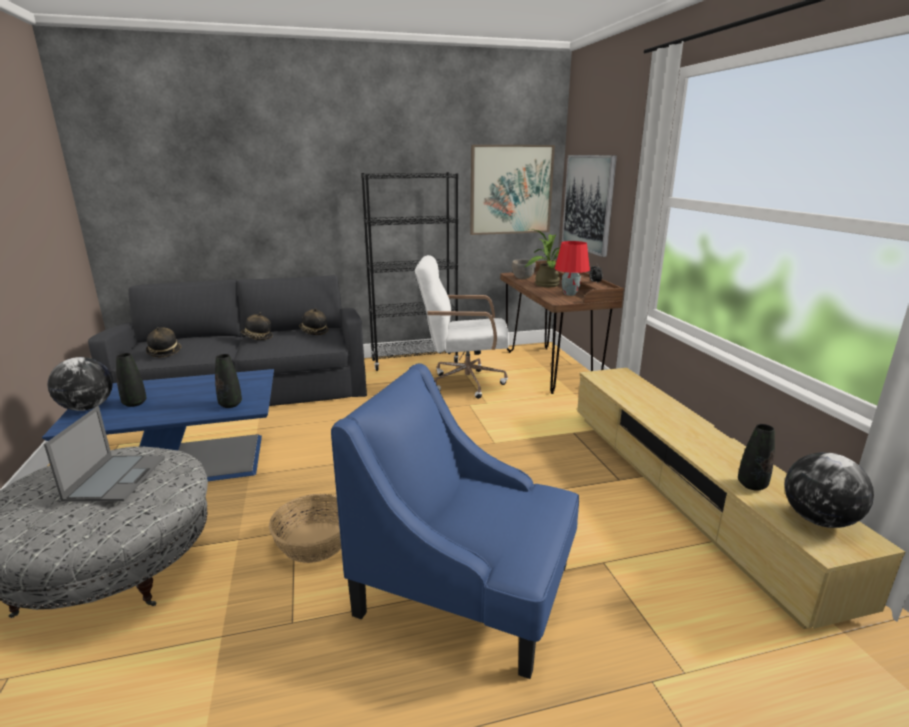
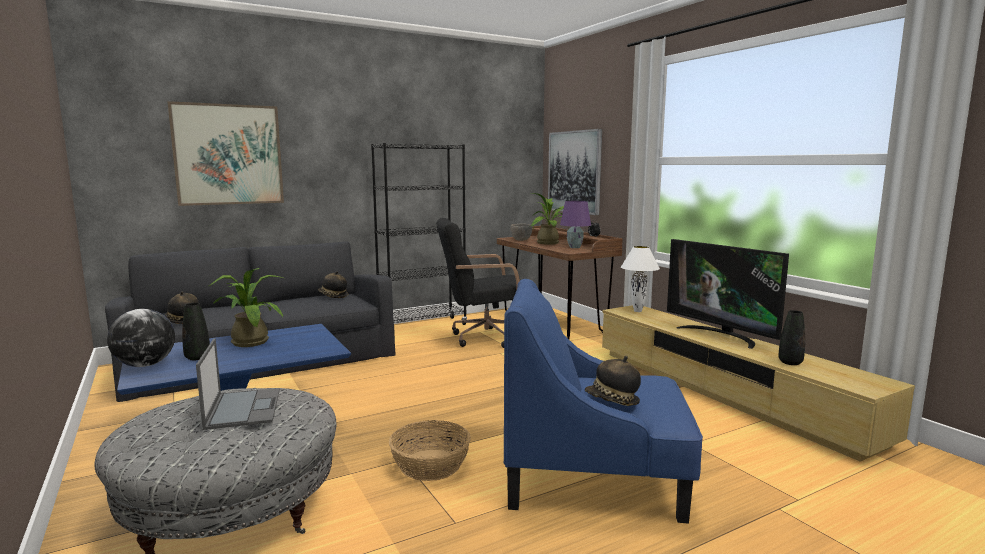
camera: 15 degrees left, 10 degrees down
(193, 386) = (249, 341): none -> potted plant
(230, 404) = (306, 350): black vase -> none
(257, 337) = (276, 303): hat -> hat (612, 401)
(463, 384) = (482, 339): white office chair -> black office chair
(511, 190) = (501, 163): picture -> picture (228, 154)
(570, 294) = (574, 247): red table lamp -> purple table lamp
(618, 378) = (638, 311): none -> white table lamp
(693, 428) = (721, 335): none -> television
(818, 519) = (849, 375): globe -> none

